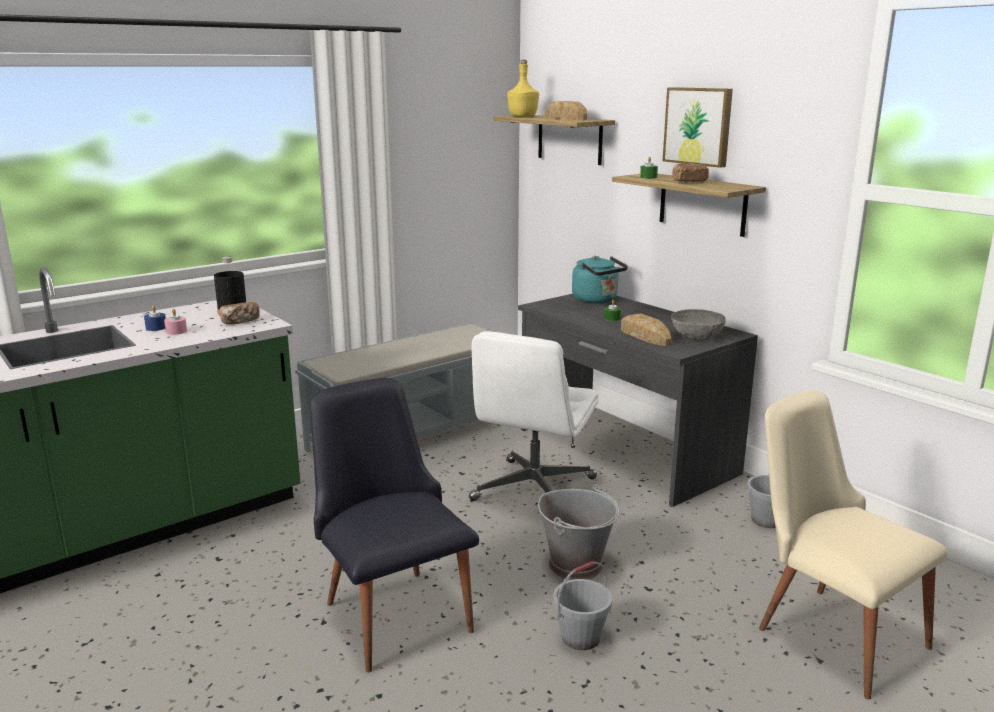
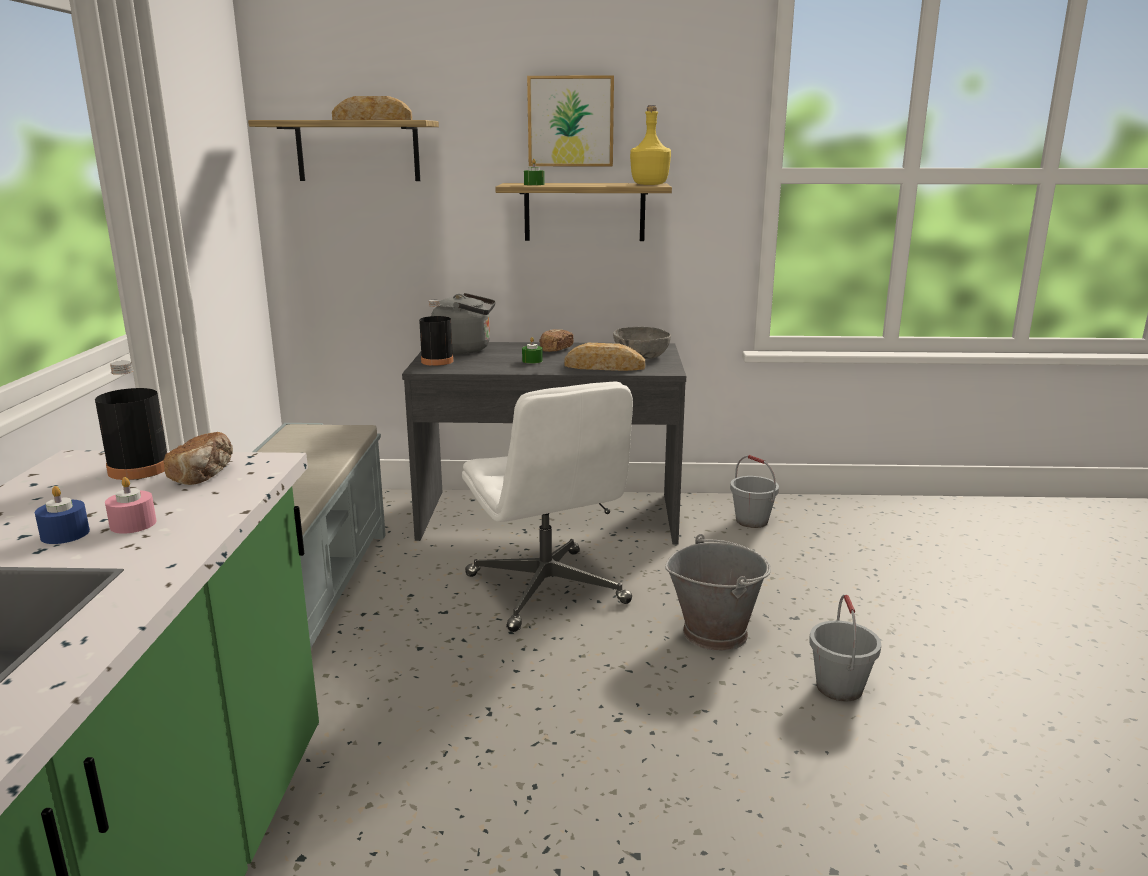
camera: 50 degrees left, 0 degrees up
(392, 608) = (666, 784): black chair -> none
(523, 116) = (297, 119): yellow bottle -> yellow bottle (650, 184)
(557, 303) = (437, 361): none -> black bottle
(597, 300) = (466, 349): turquoise kettle -> grey kettle
(689, 181) = (591, 184): bread -> bread (555, 350)
(828, 629) = (927, 576): beige chair -> none

